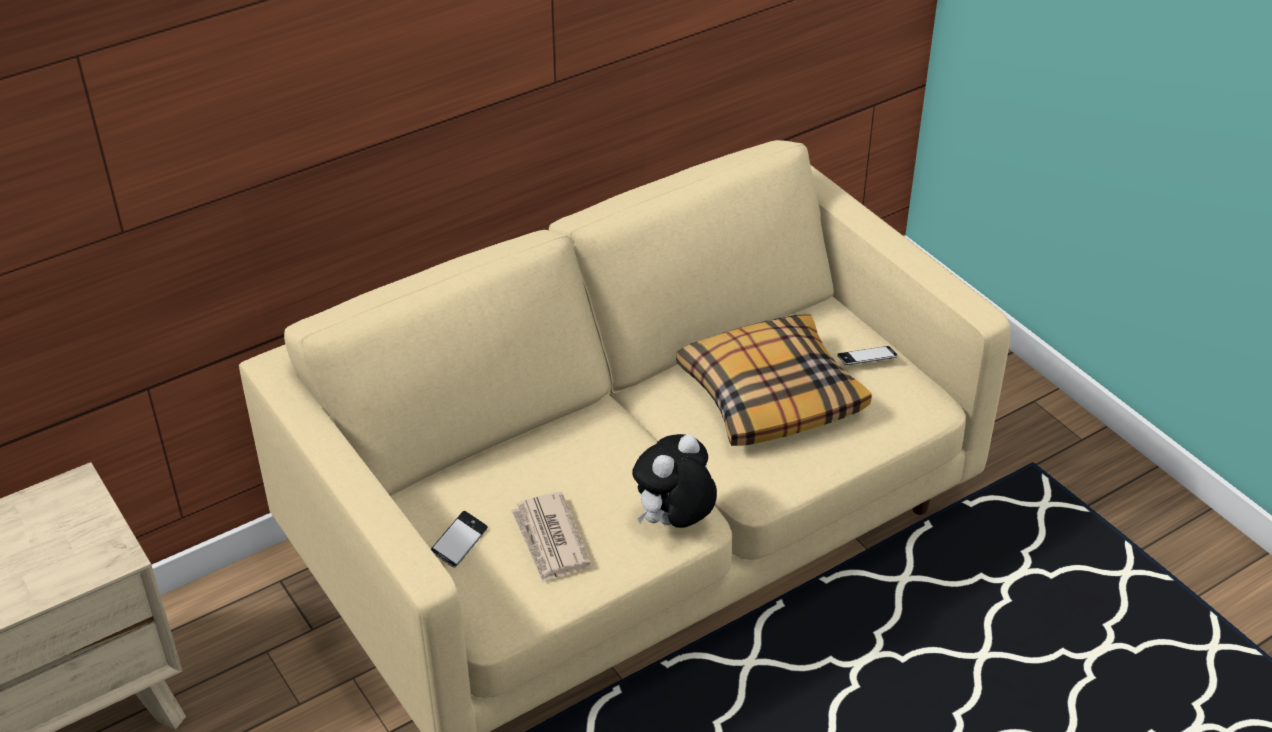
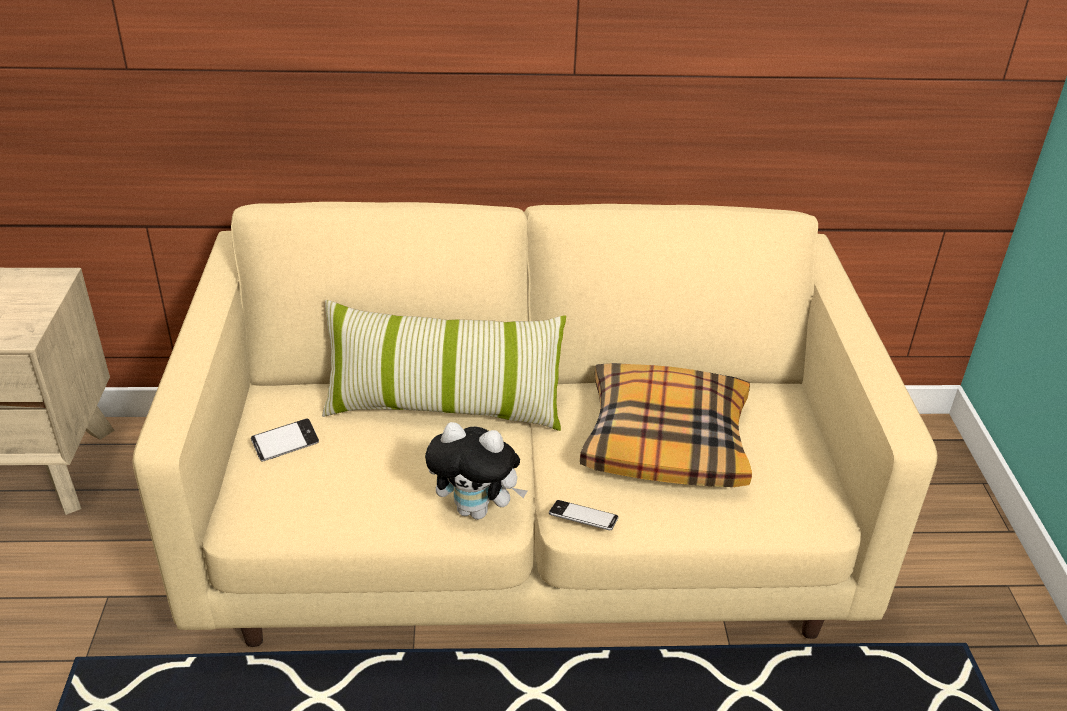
camera: 30 degrees right, 5 degrees down
(550, 540) = (357, 475): newspaper -> none
(564, 447) = (444, 407): none -> pillow
(674, 522) = (476, 510): plush toy -> plush toy turned 150 degrees counterclockwise
(866, 359) = (788, 448): phone -> phone (583, 519)

